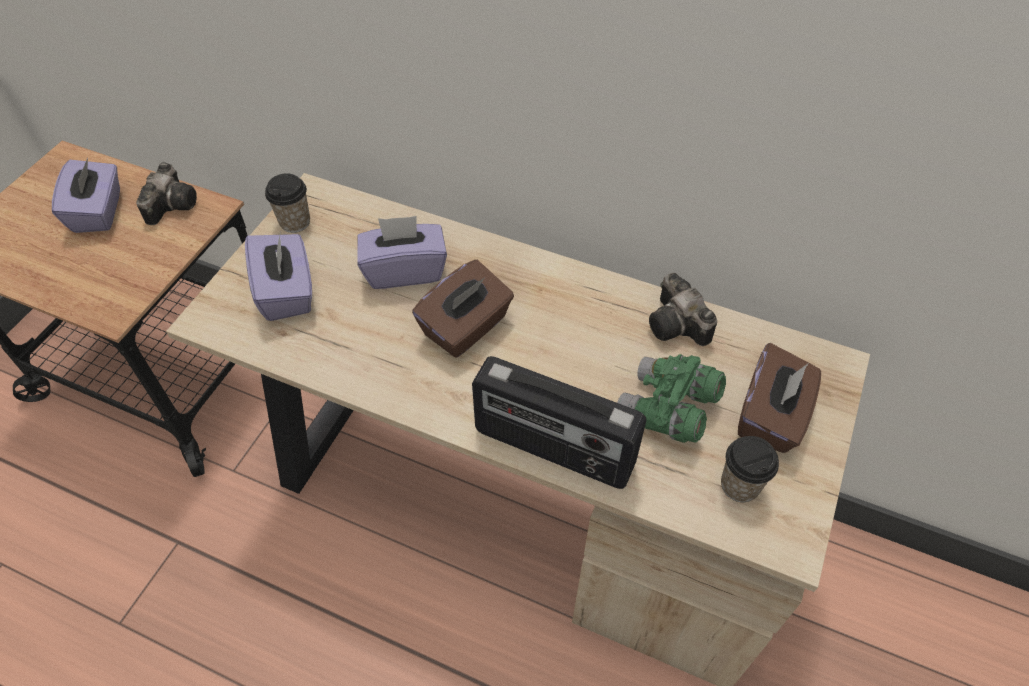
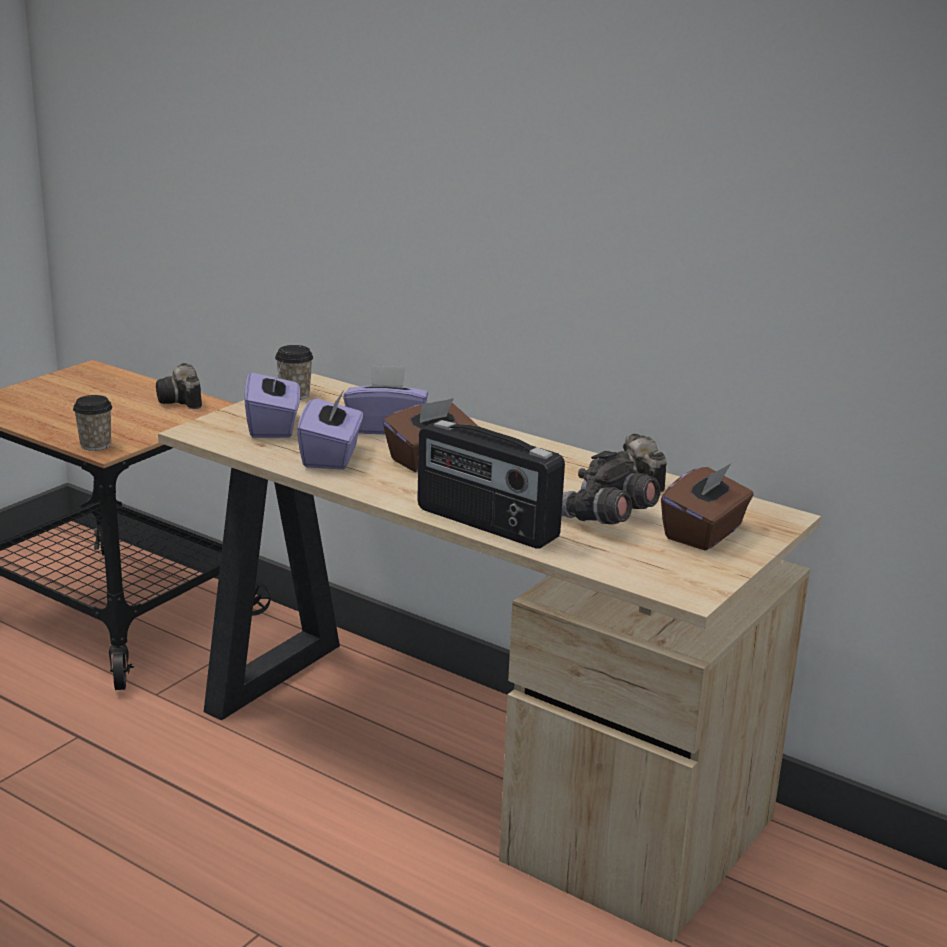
camera: 10 degrees right, 30 degrees down
(99, 212) = (112, 398): purple tissue box -> purple tissue box (331, 456)
(173, 204) = (182, 401): camera -> camera turned 135 degrees clockwise
(667, 410) = (604, 519): green binoculars -> grey binoculars
(739, 485) = (655, 561): cup -> cup (95, 445)

